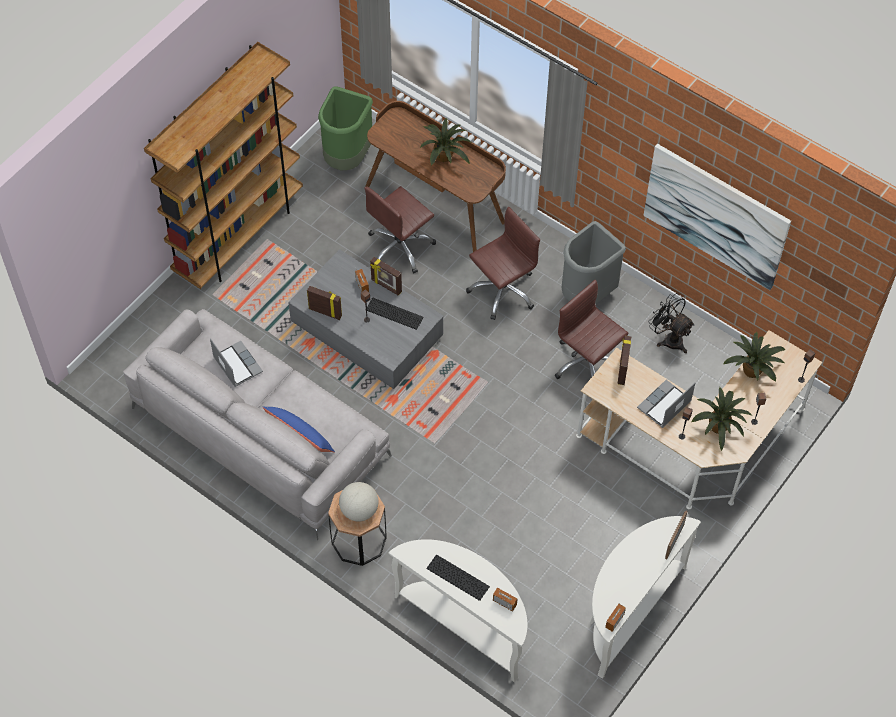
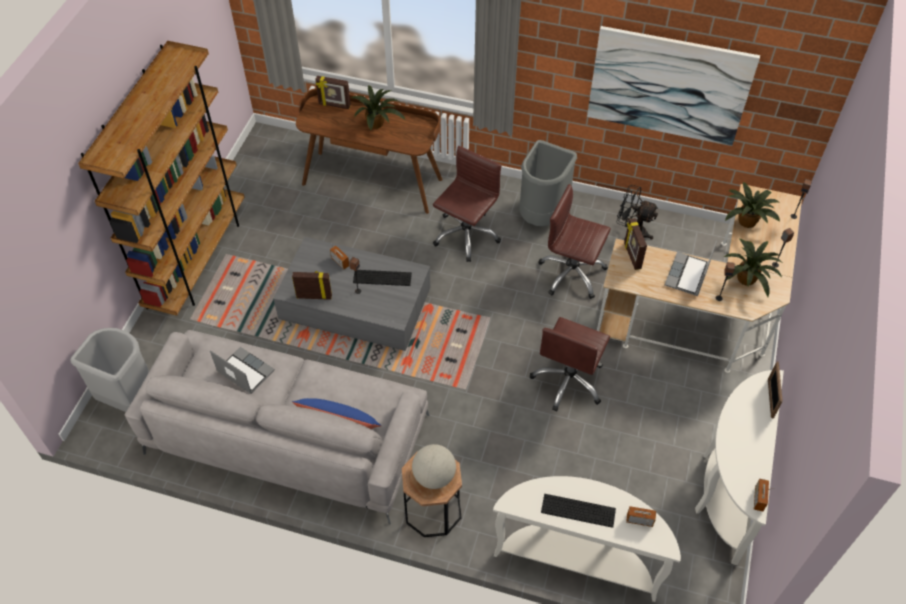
camera: 20 degrees left, 5 degrees down
(136, 353) = (130, 398): none -> grey trash can
(347, 157) = (275, 165): green trash can -> none
(386, 286) = (363, 256): picture frame -> picture frame (334, 105)
(400, 247) = (356, 225): brown office chair -> brown office chair (568, 381)

